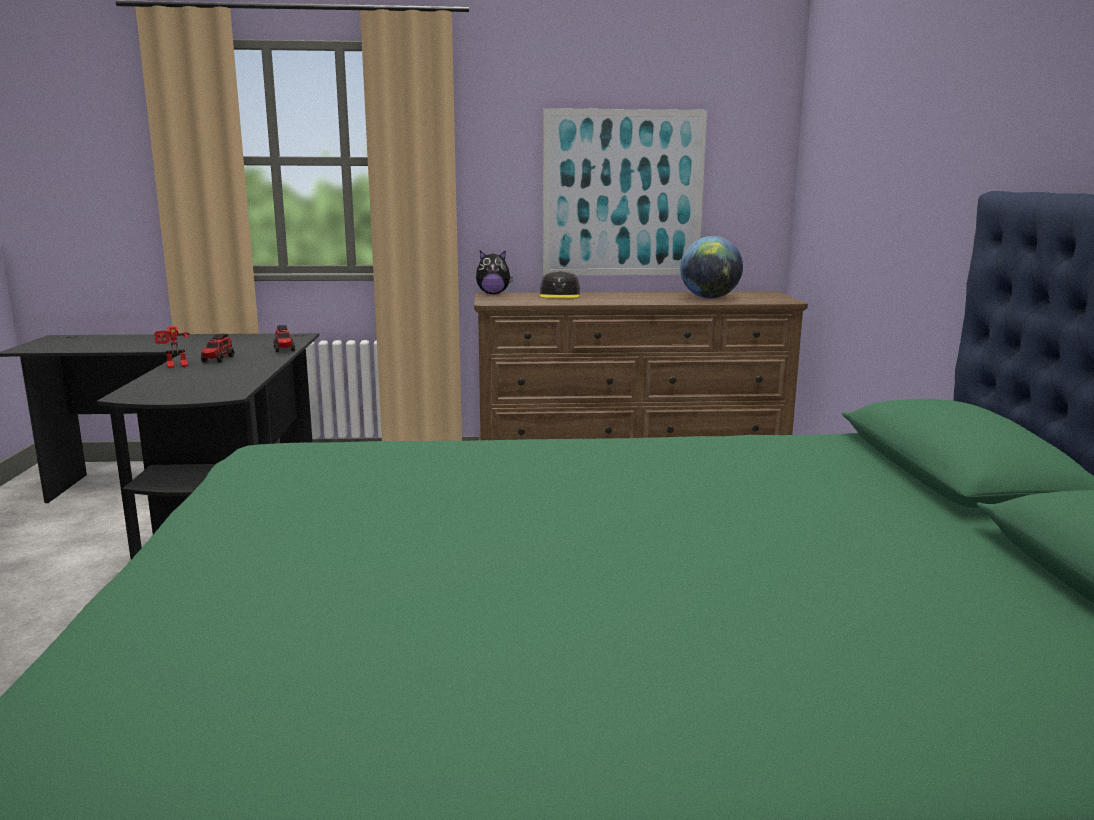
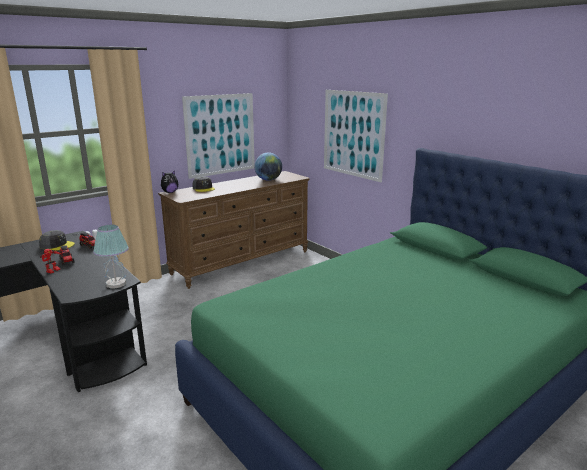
camera: 35 degrees left, 5 degrees up
(206, 395) = (115, 284): none -> table lamp
(248, 342) = (57, 245): none -> grey cap
(888, 186) = (353, 134): none -> picture

